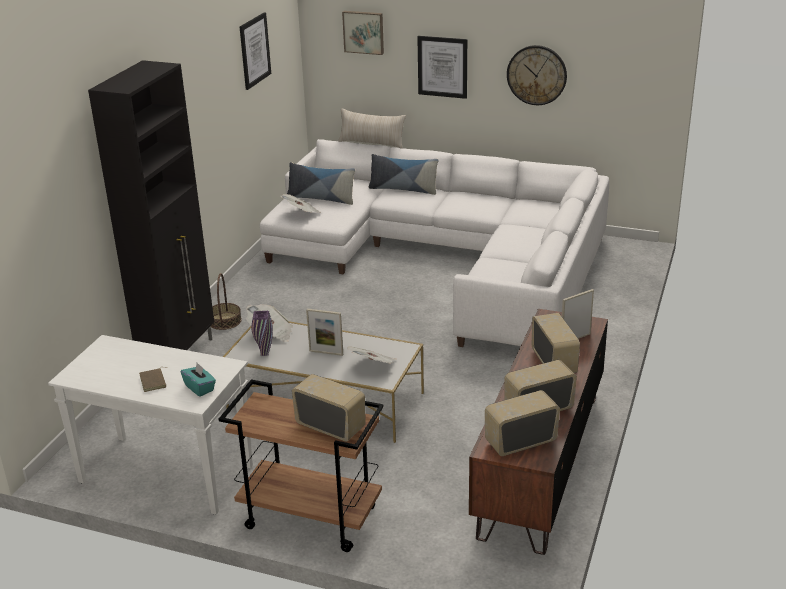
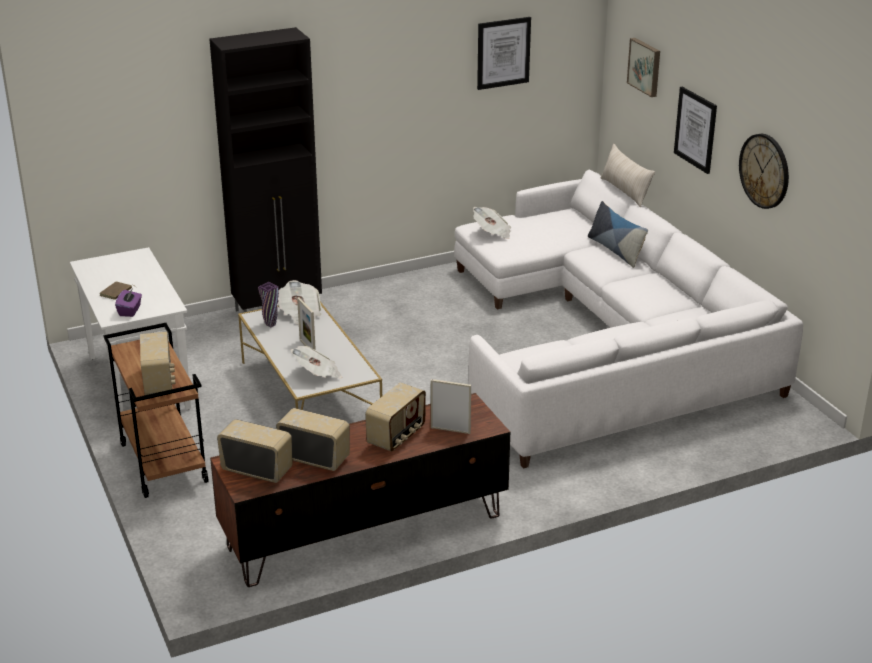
camera: 45 degrees right, 0 degrees up
(200, 388) = (130, 311): turquoise tissue box -> purple tissue box
(224, 321) = (349, 300): basket -> none
(321, 198) = (532, 227): pillow -> none

